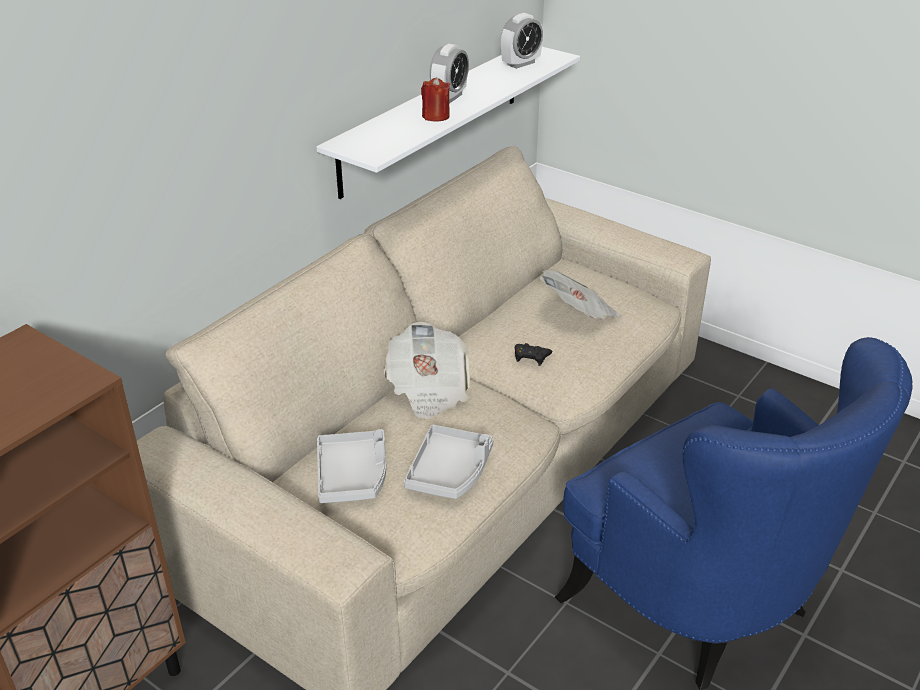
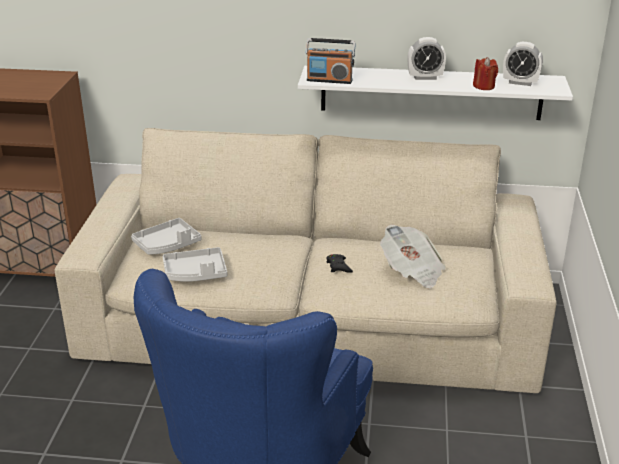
camera: 60 degrees right, 5 degrees down
(389, 145) = (329, 80): none -> radio
(428, 390) = (267, 242): newspaper -> none
(435, 116) = (390, 81): red candle -> red candle (484, 86)

